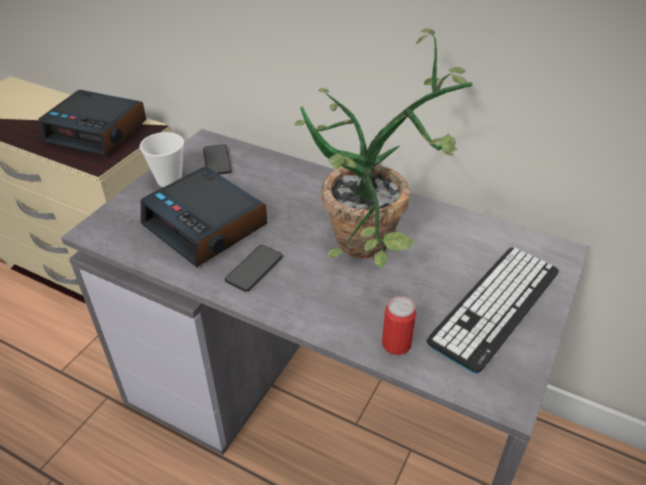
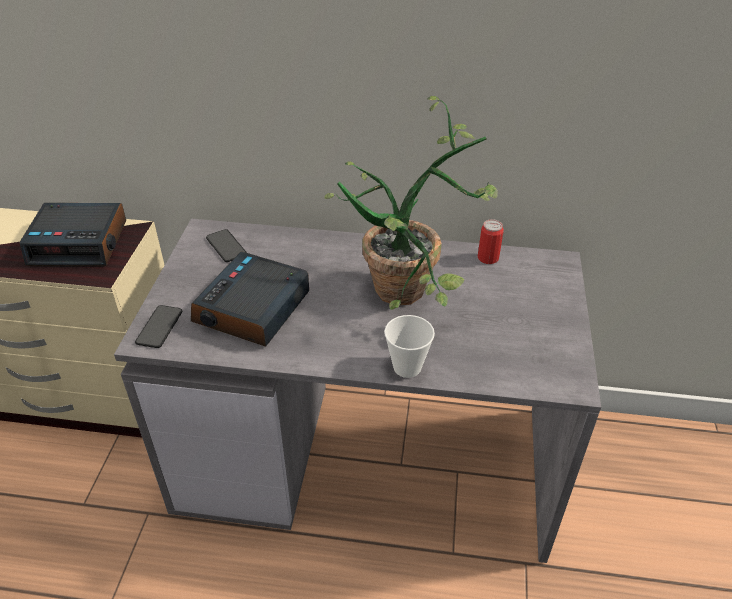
camera: 20 degrees left, 0 degrees up
(169, 180) = (190, 275): cup -> cup (407, 367)
(206, 225) = (252, 309): alarm clock -> alarm clock turned 90 degrees clockwise
(254, 269) = (319, 337): phone -> phone (159, 327)
(396, 344) = (470, 367): can -> can (488, 258)
(495, 306) = (532, 317): keyboard -> none

